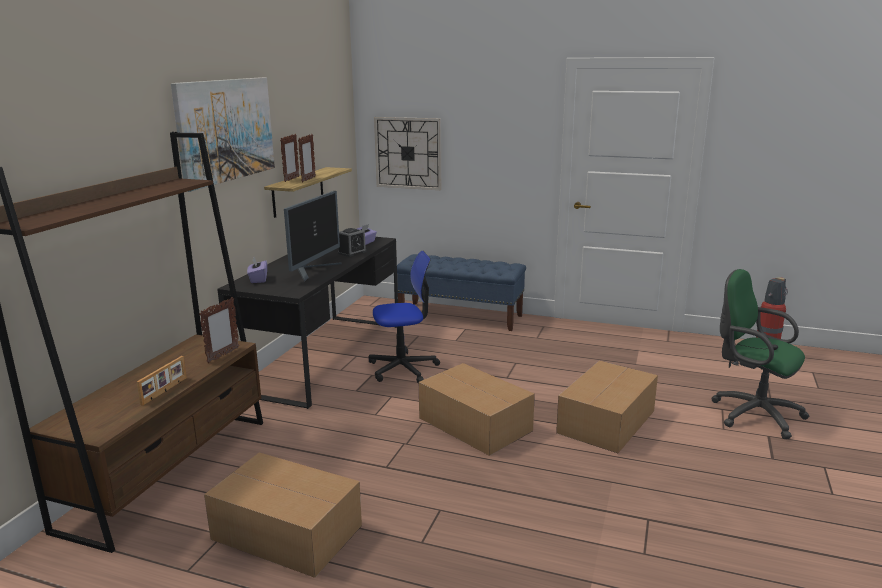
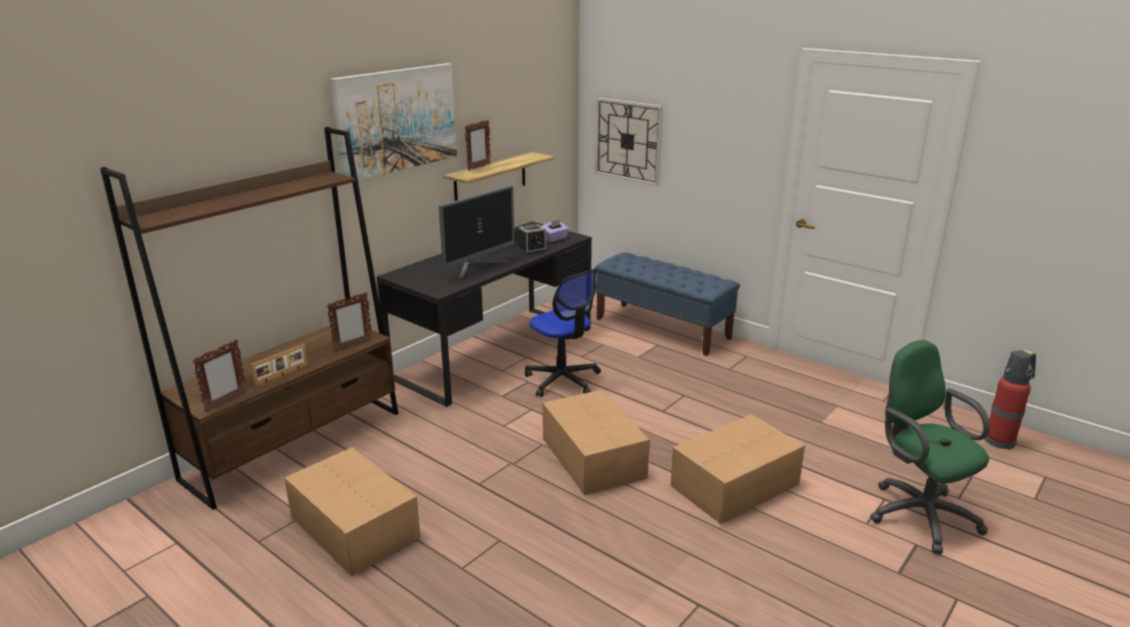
camera: 20 degrees right, 5 degrees up
(258, 279) = (419, 270): purple tissue box -> none
(308, 179) = (494, 169): picture frame -> picture frame (226, 402)
(403, 368) = (563, 380): office chair -> office chair turned 45 degrees clockwise

